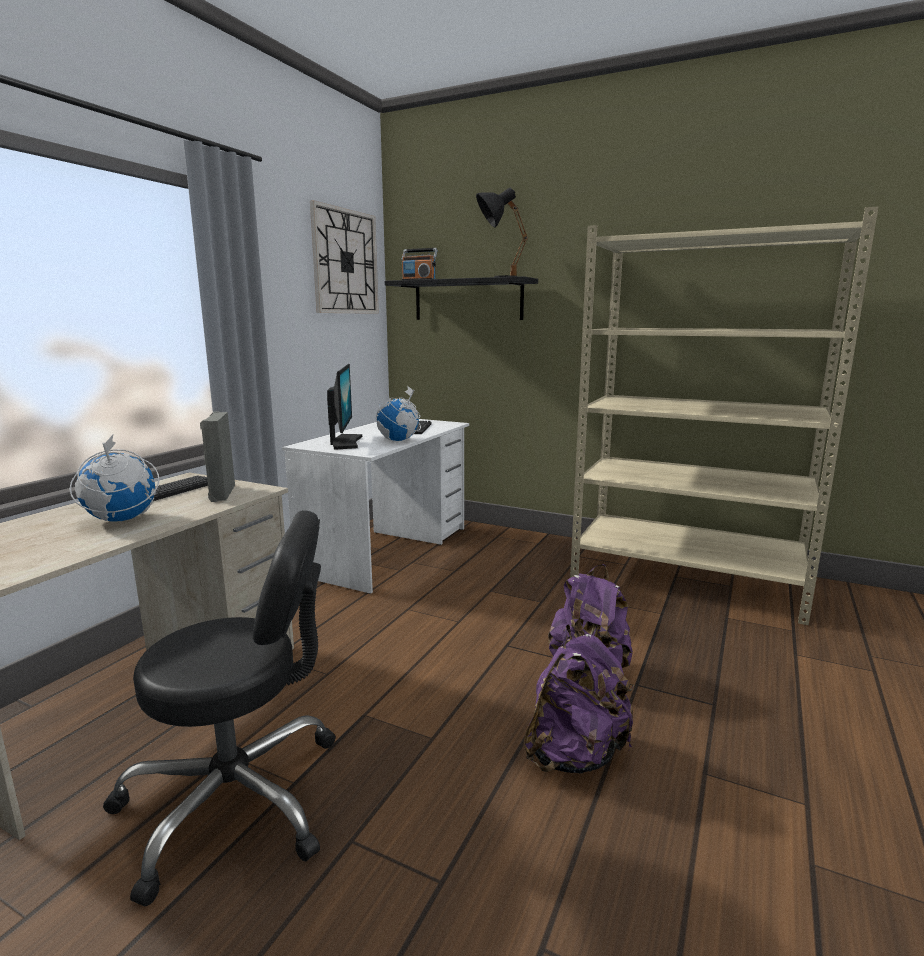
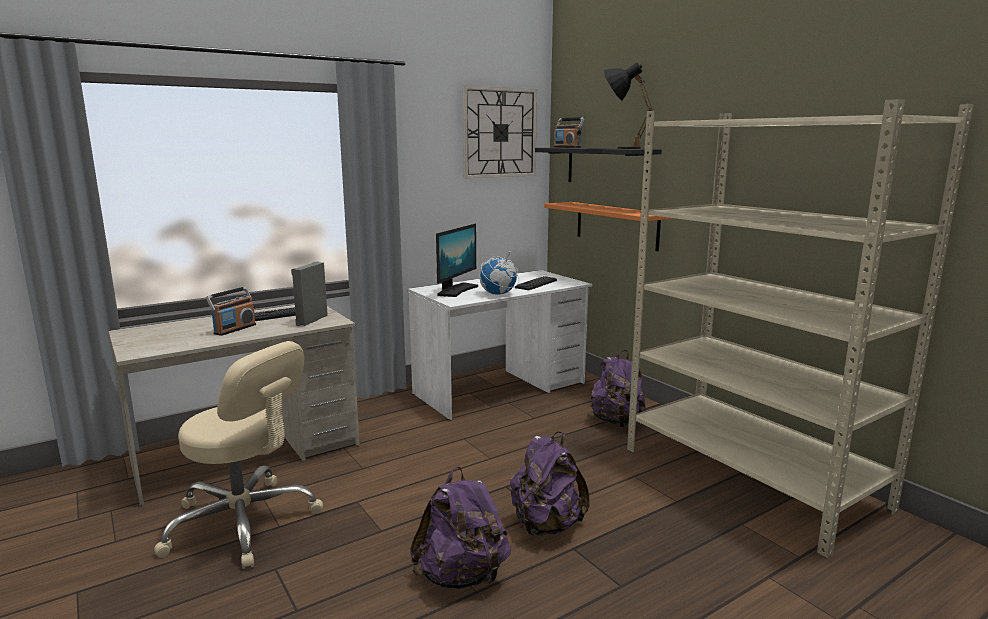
camera: 30 degrees right, 0 degrees up
(120, 520) = (234, 329): globe -> radio
(244, 799) = (247, 525): black office chair -> beige office chair
(484, 360) = (616, 225): none -> orange shelf
(533, 557) = (617, 422): none -> purple backpack

